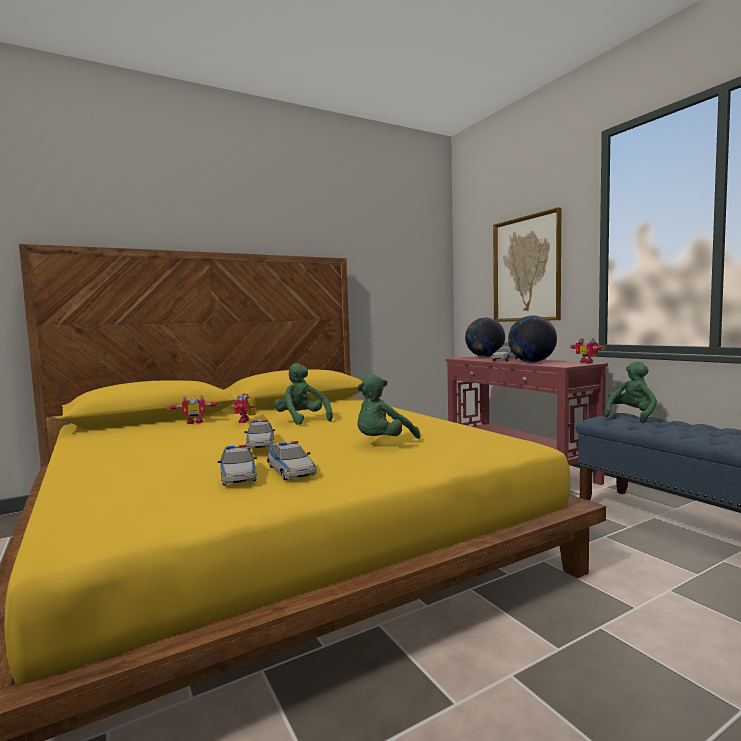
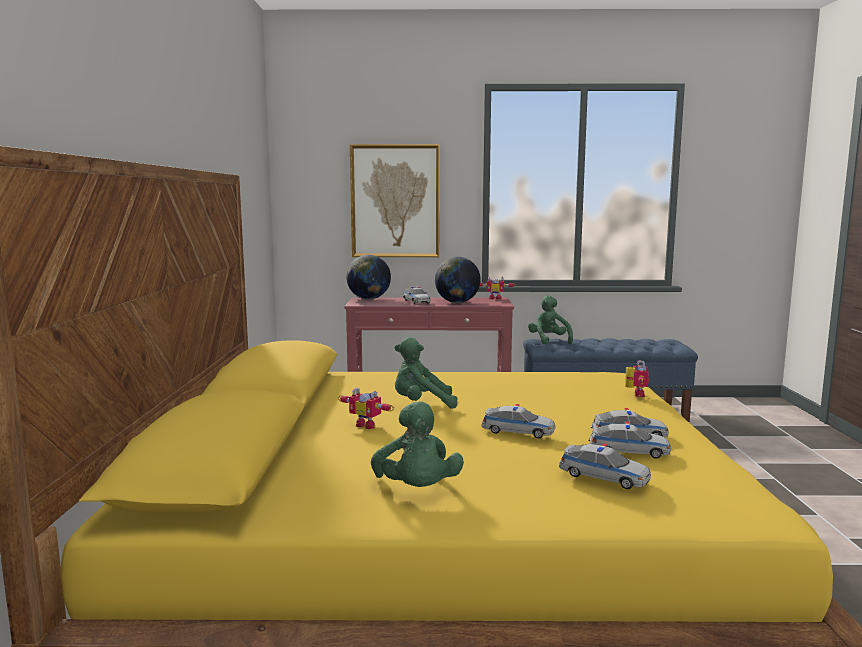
camera: 60 degrees left, 5 degrees up
(147, 472) = (604, 477): none -> toy car
(195, 422) = (316, 447): toy robot -> toy robot (635, 394)
(383, 443) = (566, 400): green plush toy -> green plush toy (417, 490)

